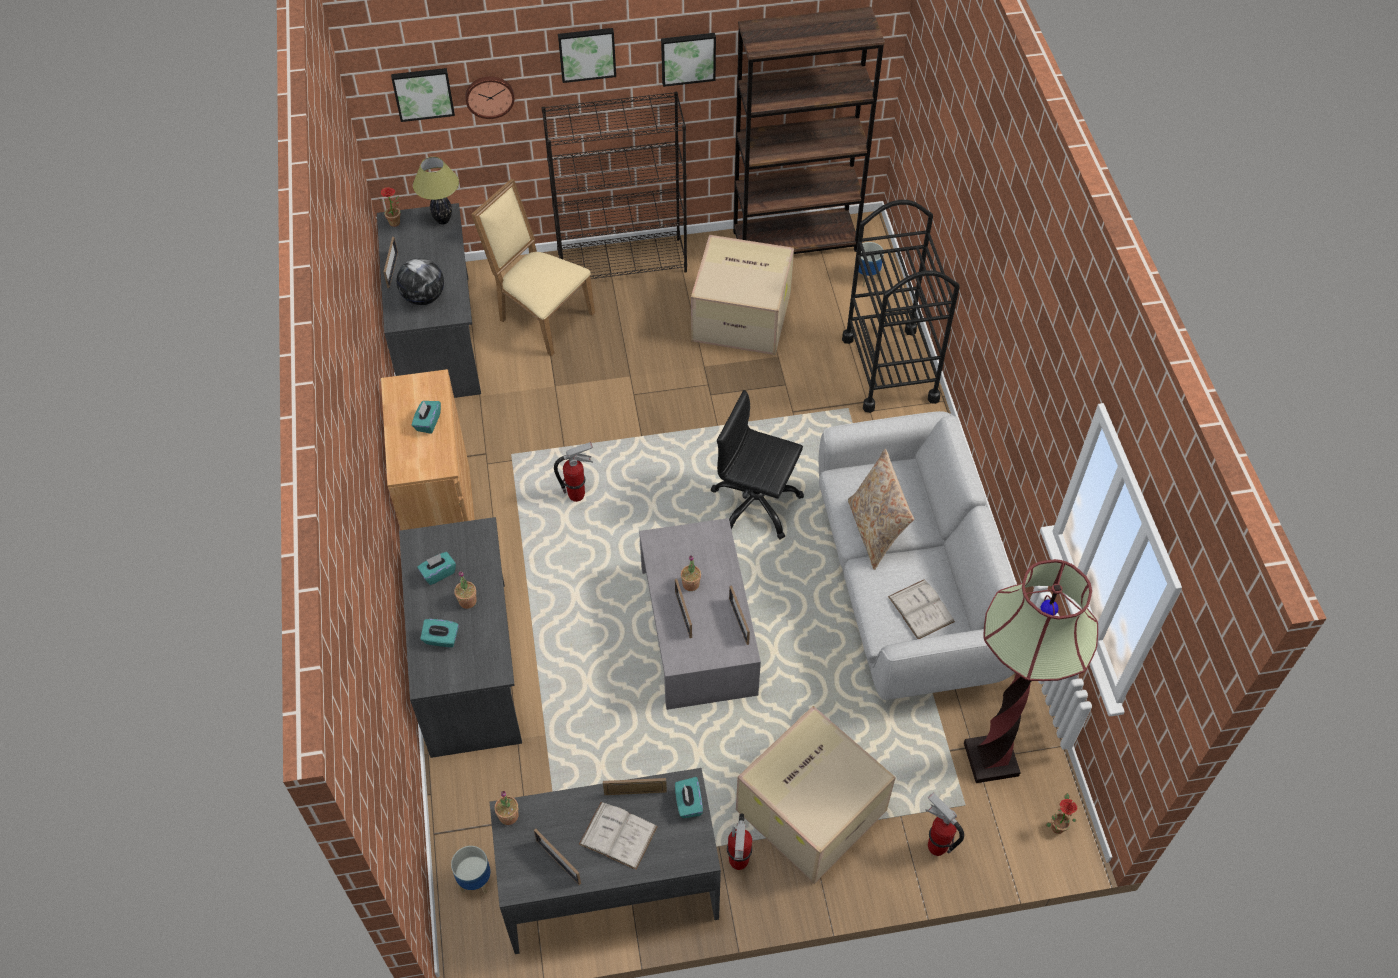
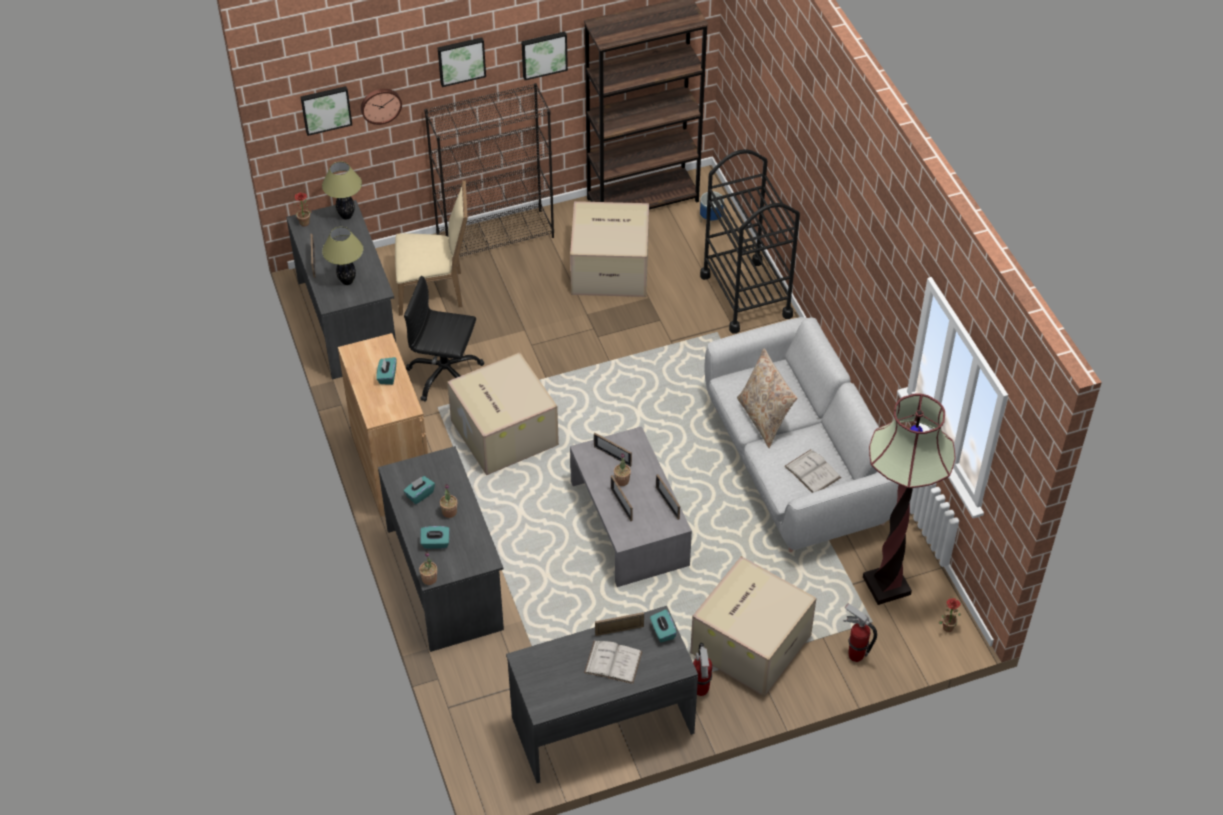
camera: 10 degrees left, 5 degrees down
(423, 297) = (347, 281): globe -> table lamp
(475, 880) = (491, 735): planter -> none
(508, 816) = (524, 661): potted plant -> potted plant (429, 579)
(541, 316) = (435, 290): beige chair -> beige chair turned 150 degrees clockwise
(558, 862) = (571, 687): picture frame -> picture frame (612, 456)
(577, 495) = (502, 432): fire extinguisher -> cardboard box
(755, 505) = (655, 419): black office chair -> black office chair (445, 375)

